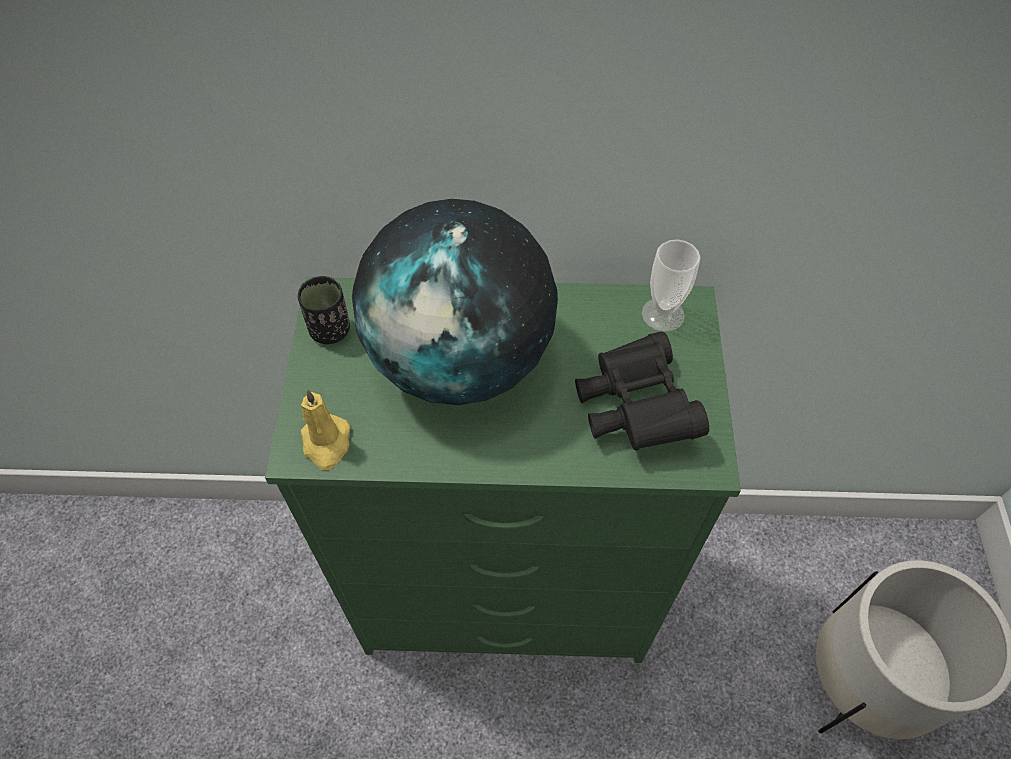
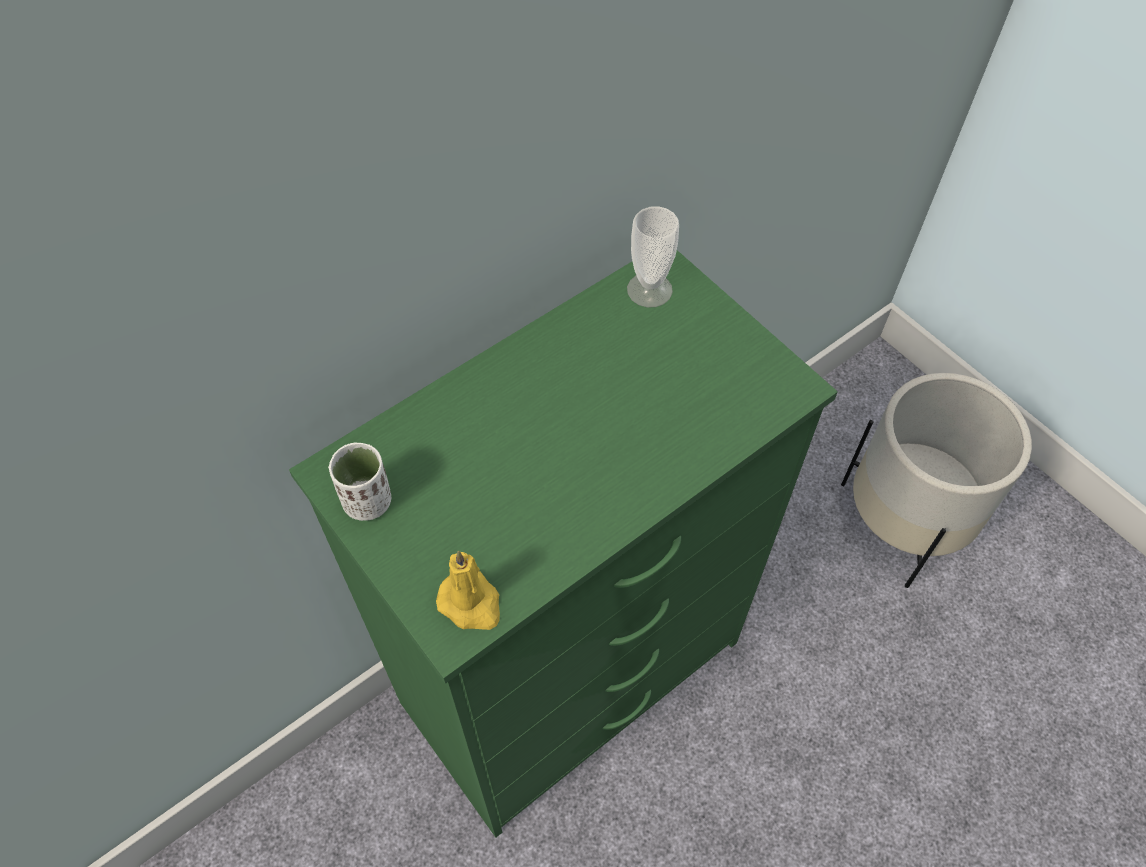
camera: 40 degrees left, 0 degrees up
(330, 330) = (368, 501): black cup -> white cup
(461, 360) = (519, 443): globe -> none
(634, 407) = (700, 382): black binoculars -> none

